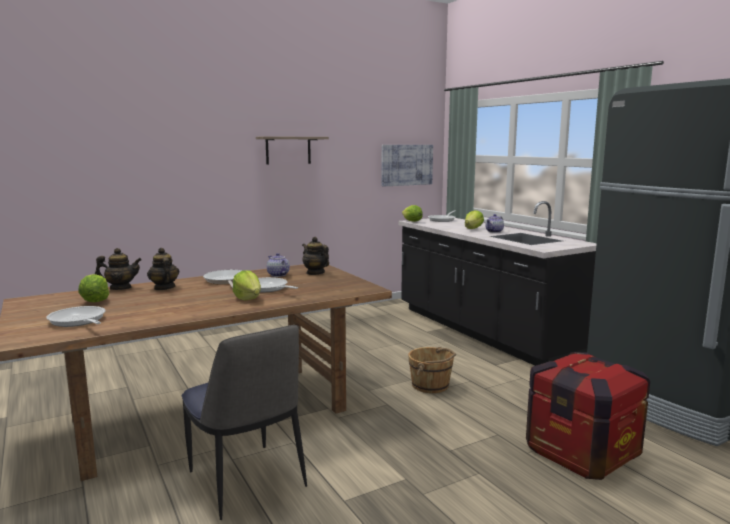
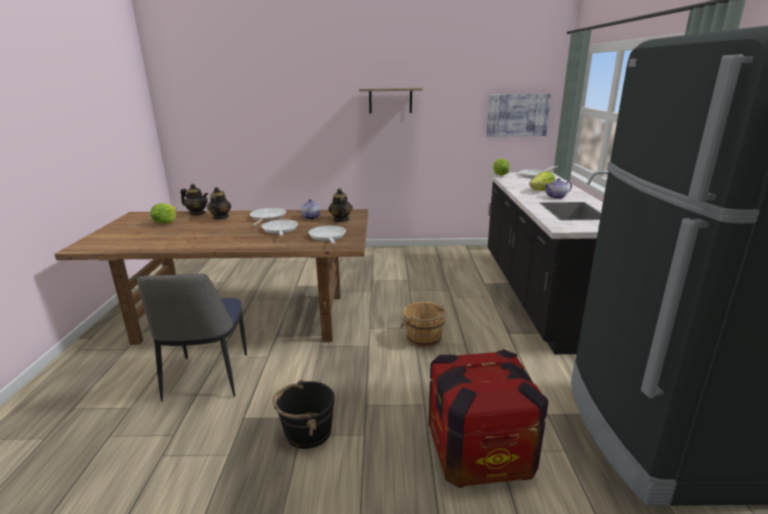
camera: 30 degrees right, 10 degrees up
(78, 321) = (128, 238): frying pan -> frying pan (327, 237)
(248, 298) = (250, 238): lettuce -> none
(425, 489) = (307, 432): none -> black bucket

